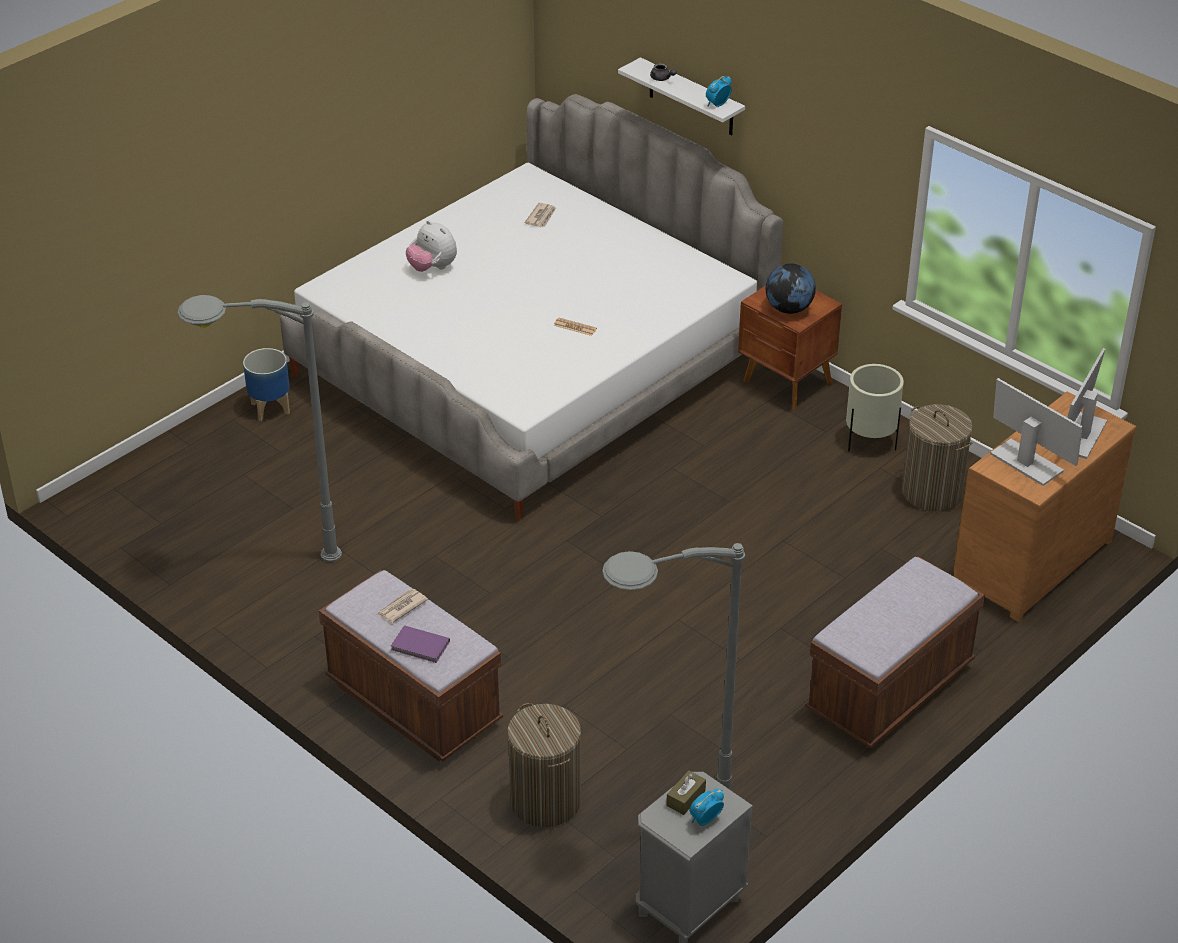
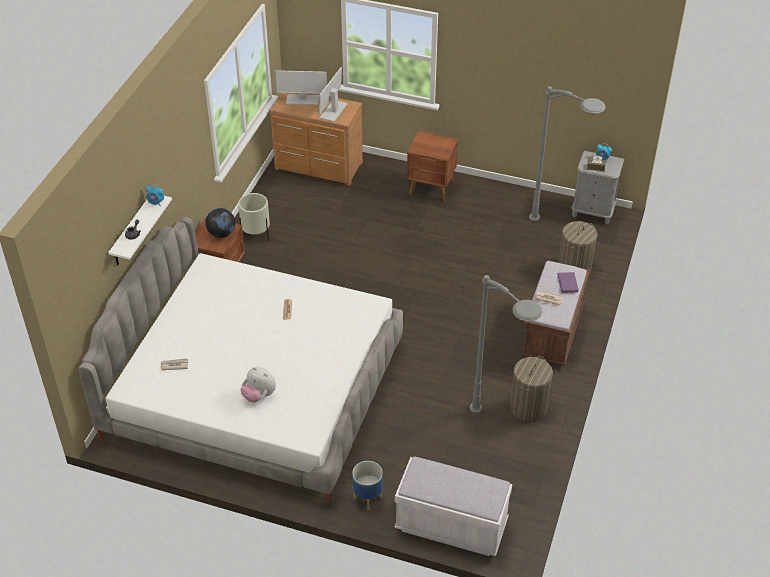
camera: 115 degrees left, 5 degrees up
(163, 464) = (451, 526): none -> white bench
(432, 268) = (259, 395): plush toy -> plush toy turned 105 degrees clockwise
(890, 690) = (432, 188): brown bench -> brown nightstand
(932, 492) = (285, 206): laundry basket -> laundry basket (528, 407)

